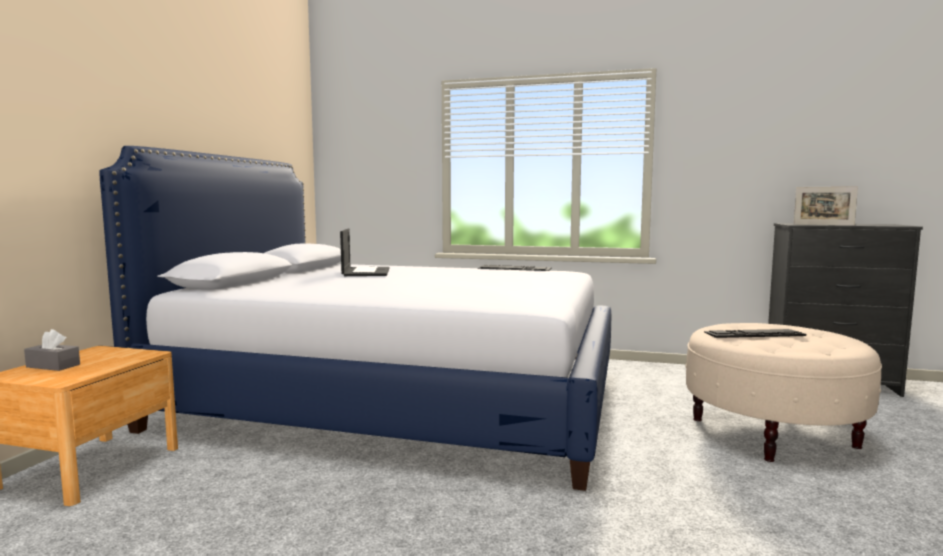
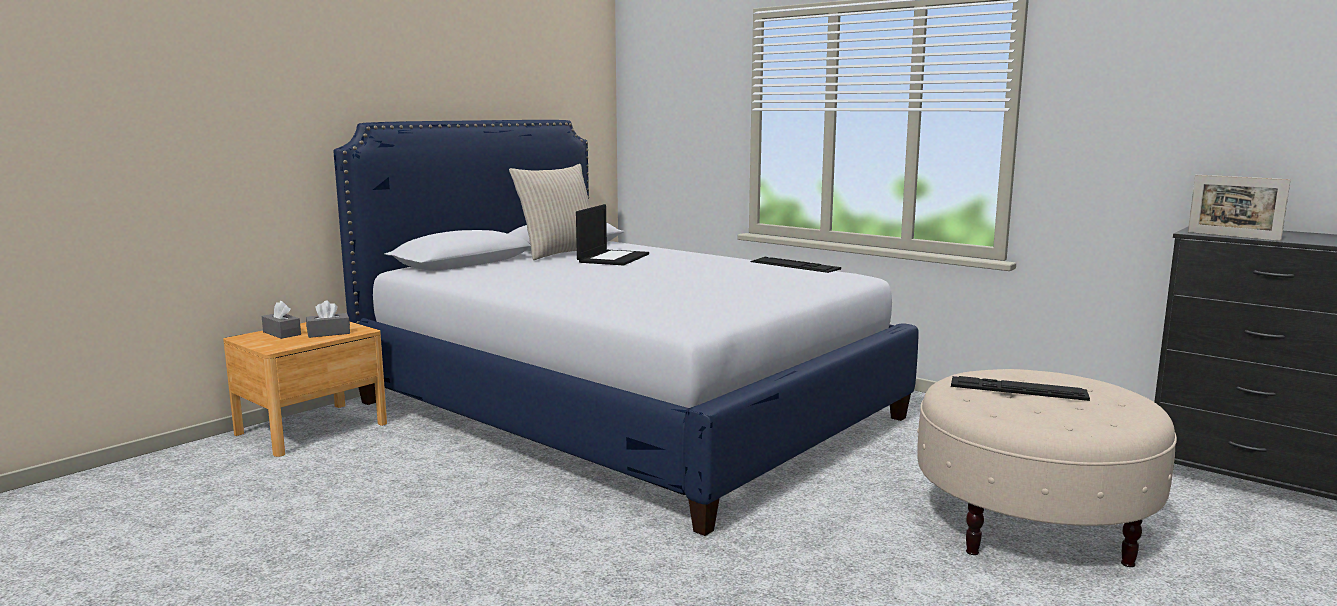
camera: 25 degrees right, 5 degrees up
(113, 360) = (328, 333): none -> grey tissue box
(311, 272) = (559, 253): none -> beige pillow

